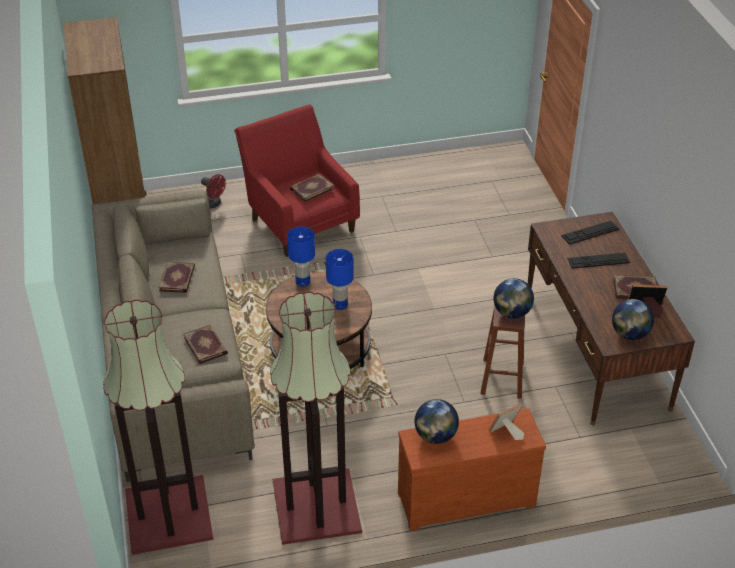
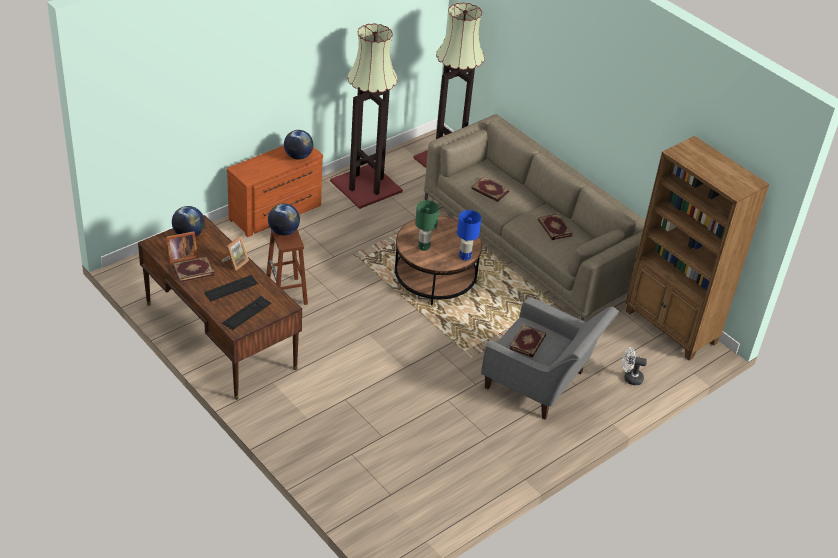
camera: 150 degrees right, 0 degrees up
(214, 204) = (630, 378): red fan -> white fan
(299, 221) = (540, 384): red armchair -> grey armchair
(340, 305) = (424, 247): blue table lamp -> green table lamp
(506, 433) = (254, 168): picture frame -> picture frame (235, 262)

